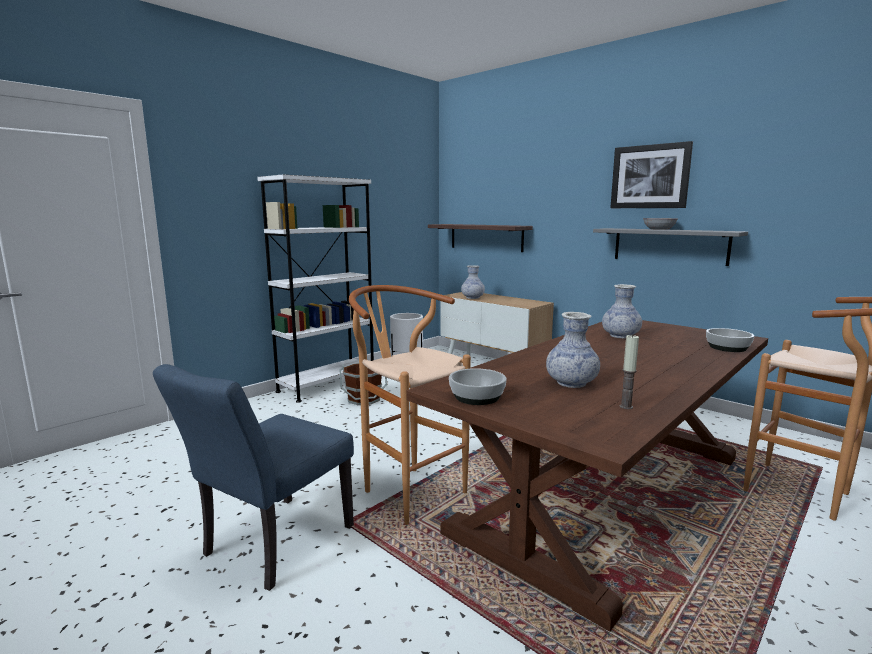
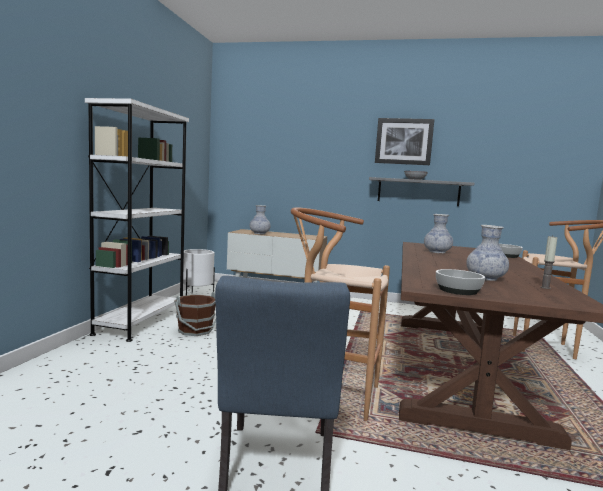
camera: 30 degrees left, 5 degrees down
(486, 237) = (261, 182): shelf -> none

